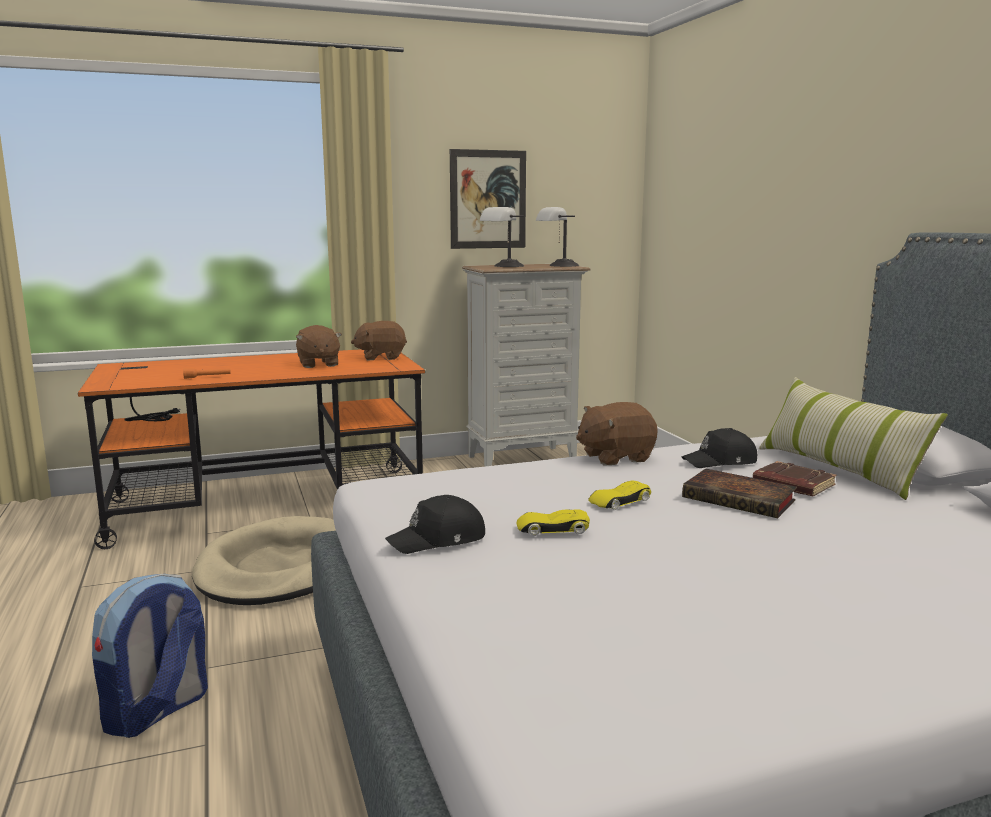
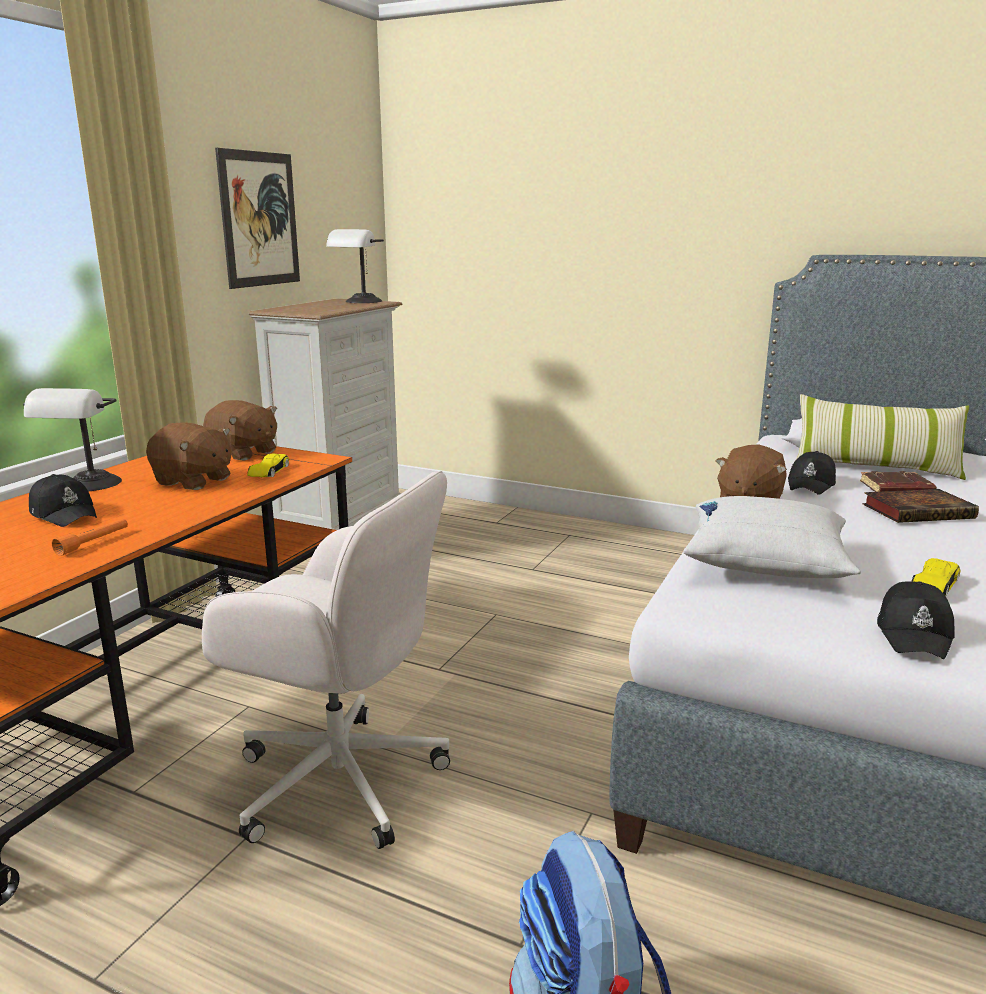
camera: 45 degrees left, 5 degrees up
(234, 365) = (64, 513): none -> black cap
(278, 568) = (339, 782): beige dog bed -> white office chair
(381, 357) = (243, 453): brown plush toy -> brown plush toy turned 90 degrees counterclockwise
(489, 484) = (765, 564): none -> grey pillow
(504, 266) = (309, 308): table lamp -> table lamp (88, 487)
(619, 501) = (886, 542): yellow toy car -> yellow toy car (268, 471)

